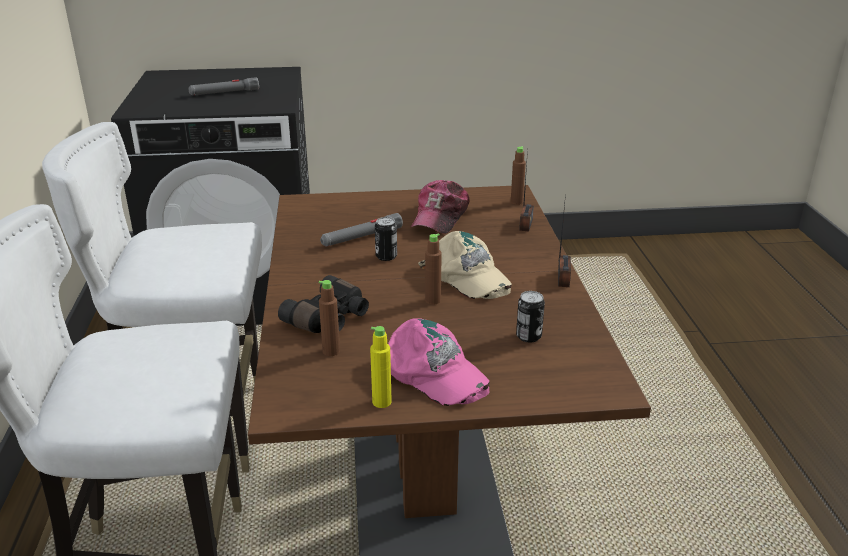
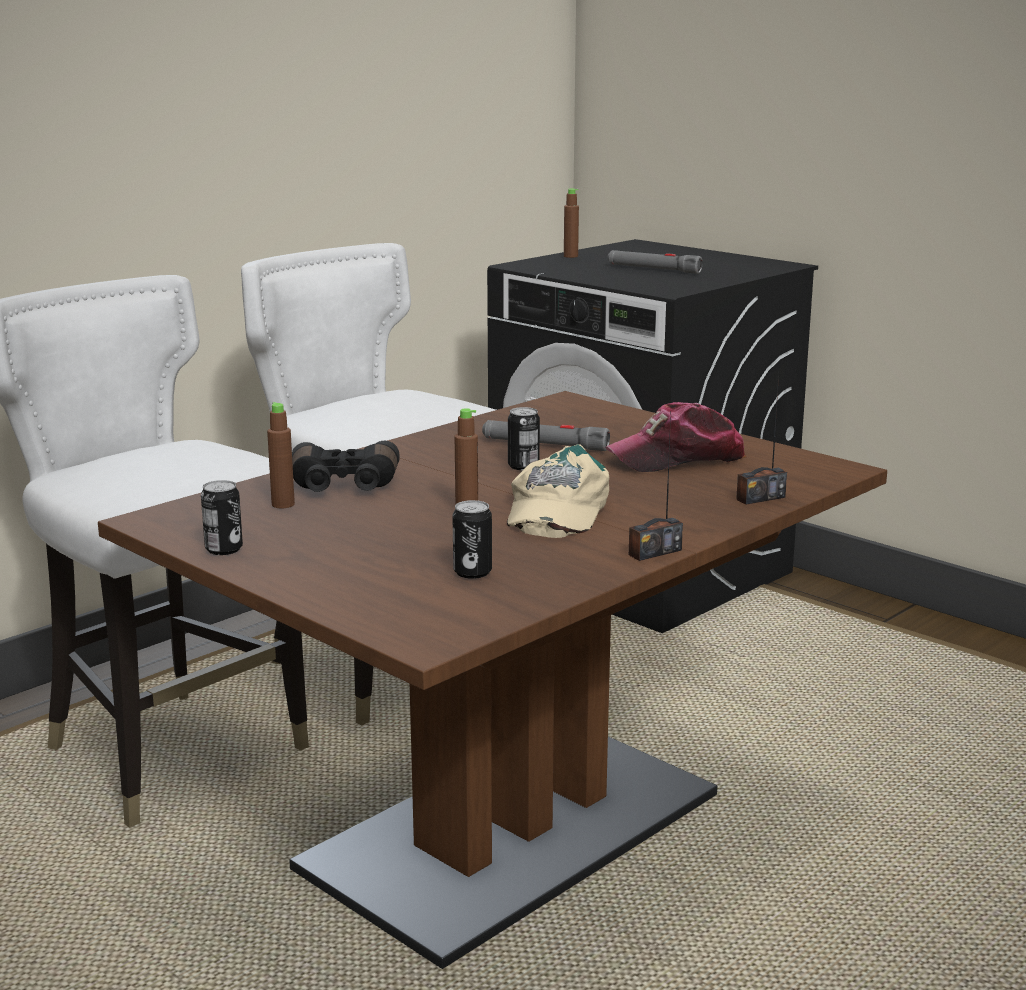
camera: 50 degrees right, 10 degrees down
(381, 402) = (224, 549): yellow bottle -> can
(433, 373) = (313, 553): pink cap -> none
(516, 202) = (815, 477): brown bottle -> brown bottle (570, 256)

